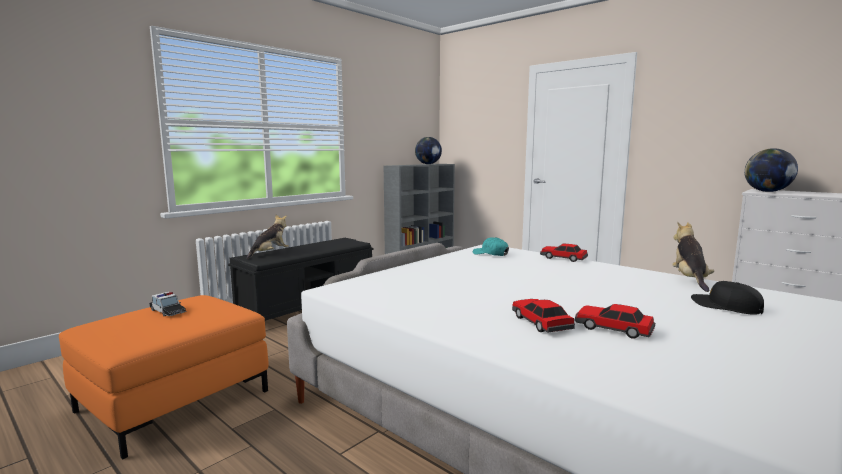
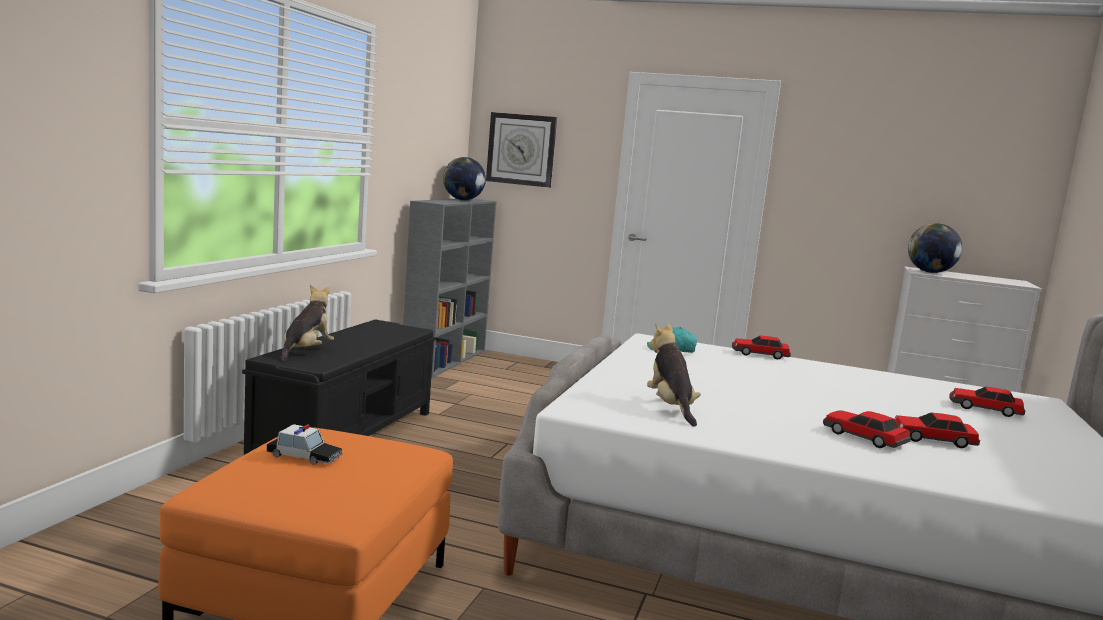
camera: 25 degrees left, 0 degrees up
(468, 129) = (521, 149): none -> wall clock
(690, 280) = (917, 380): plush toy -> plush toy (670, 408)
(726, 306) = (984, 409): black cap -> toy car

